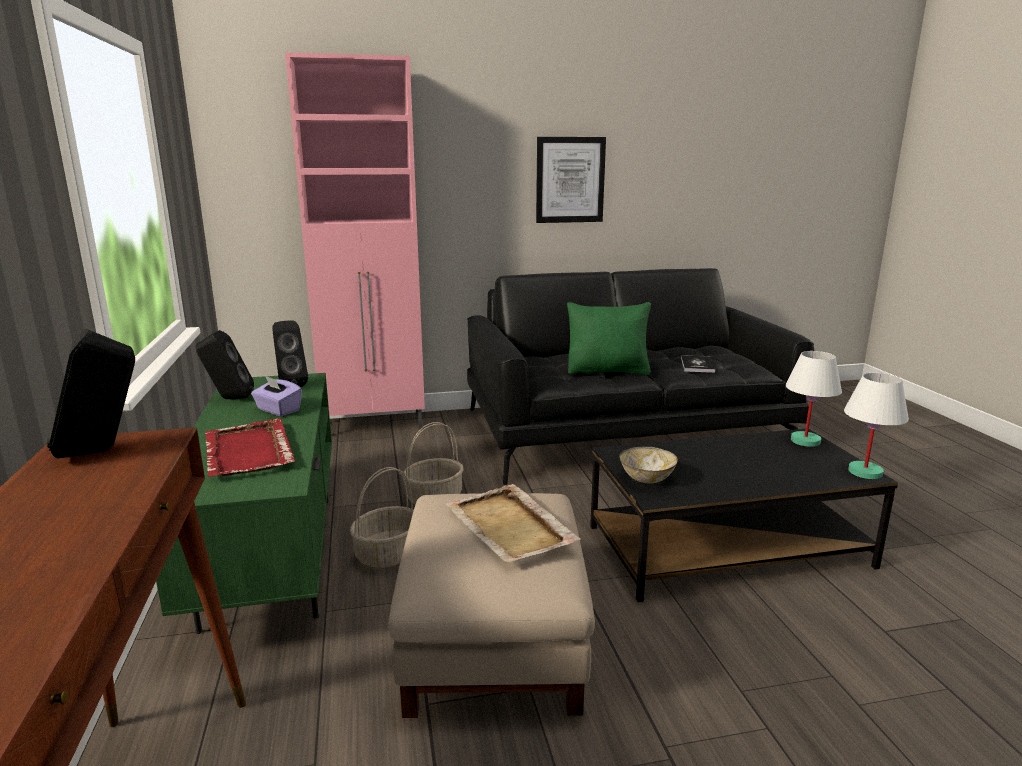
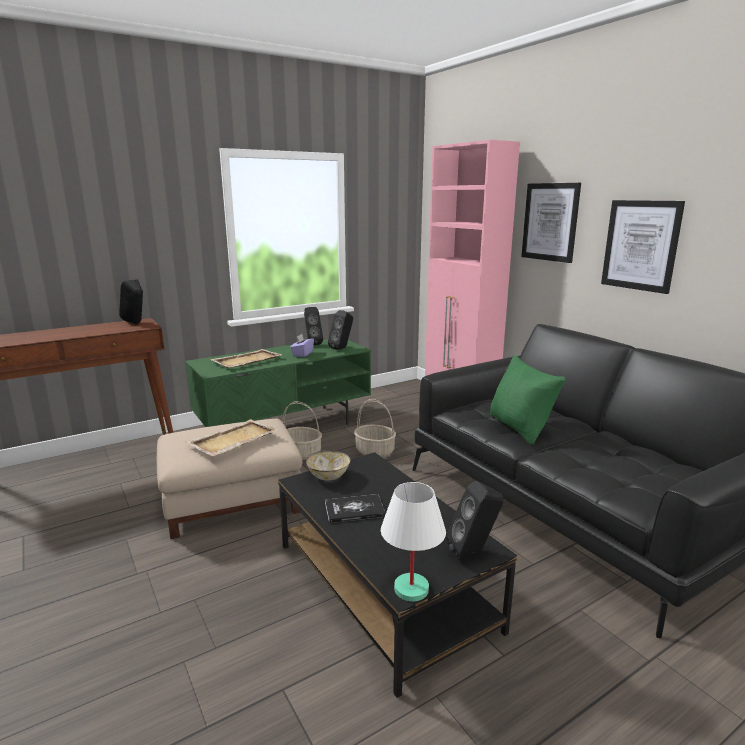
camera: 70 degrees right, 0 degrees up
(248, 452) = (246, 360): red tray -> beige tray
(460, 162) = (550, 222): none -> picture
(697, 365) = (595, 464): book -> book (354, 510)
(805, 440) = (473, 552): white table lamp -> black speaker

